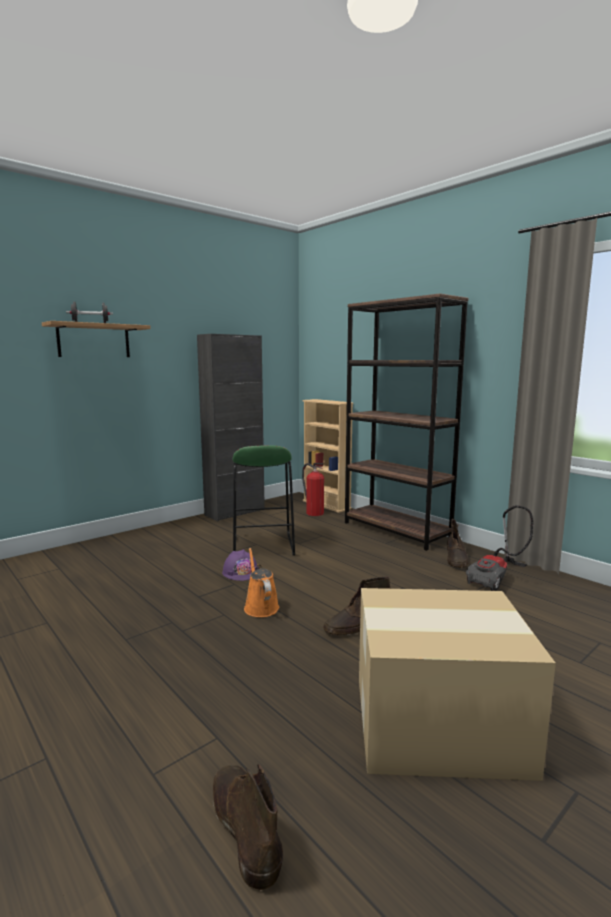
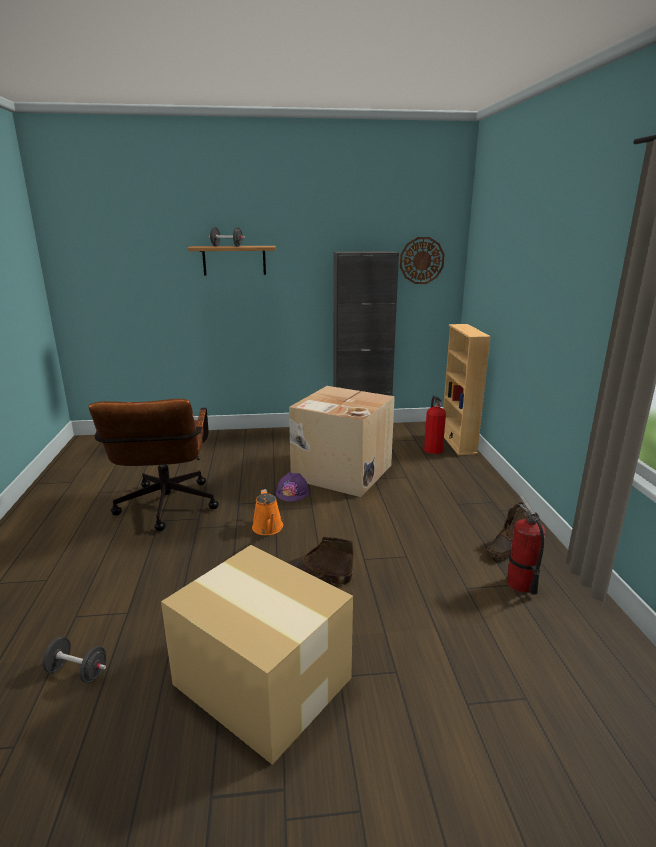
camera: 35 degrees right, 10 degrees up
(117, 627) = (165, 509): none -> brown office chair
(244, 826) = (77, 672): brown boot -> black dumbbell
(260, 606) = (268, 528): orange watering can -> orange watering can turned 150 degrees clockwise
(262, 546) = (340, 472): green stool -> cardboard box
(267, 346) = (421, 260): none -> wall clock
(396, 531) = (490, 493): brown bookcase -> none
(497, 578) = (520, 584): vacuum cleaner -> fire extinguisher

